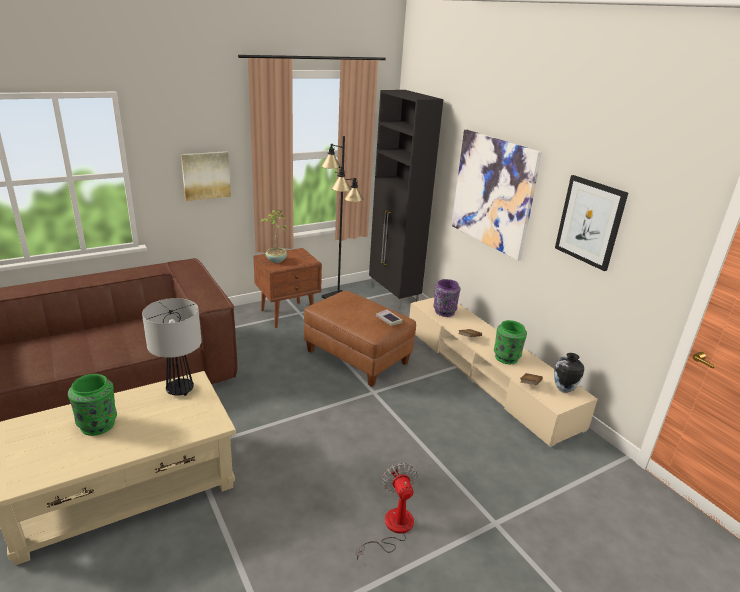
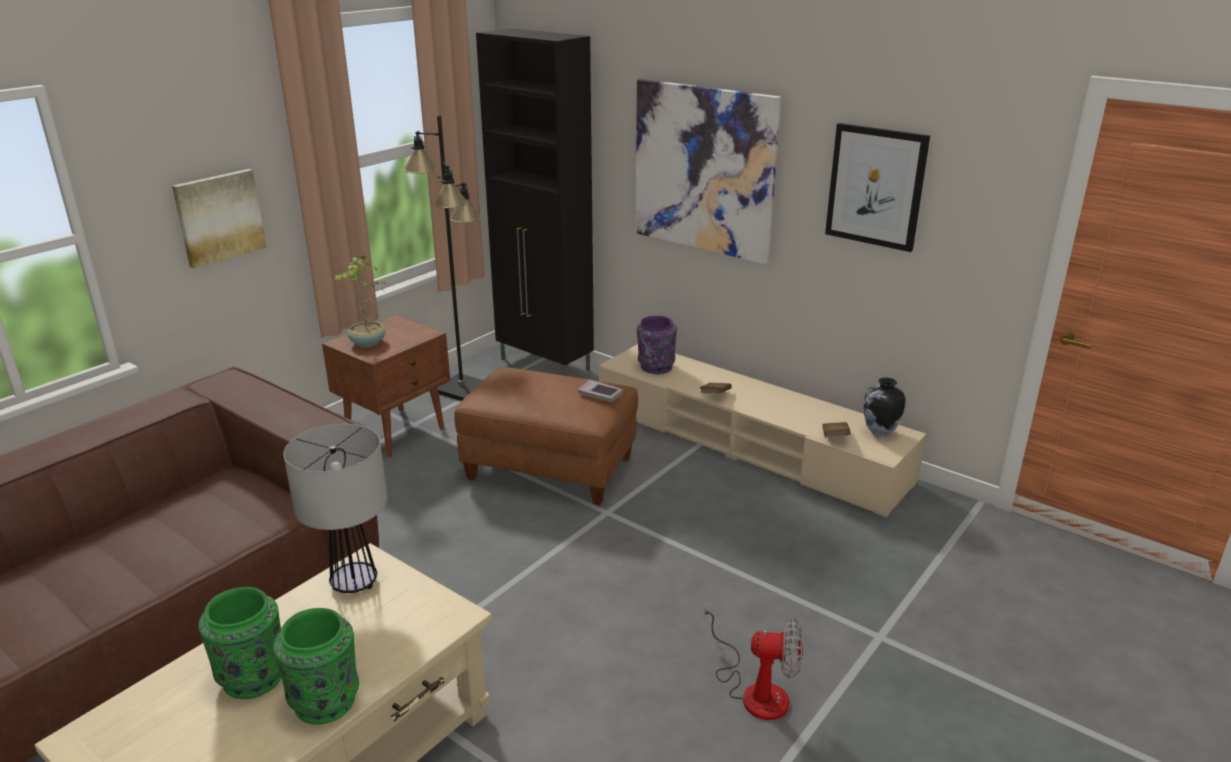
camera: 20 degrees left, 0 degrees up
(392, 528) = (755, 690): fan -> fan turned 135 degrees clockwise
(506, 357) = (781, 410): green vase -> green vase (325, 700)

